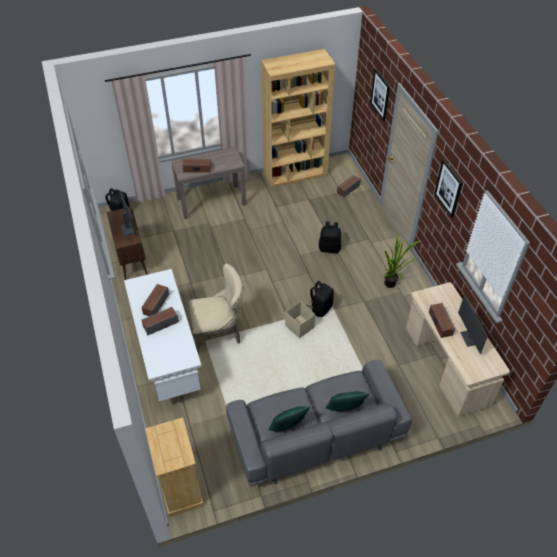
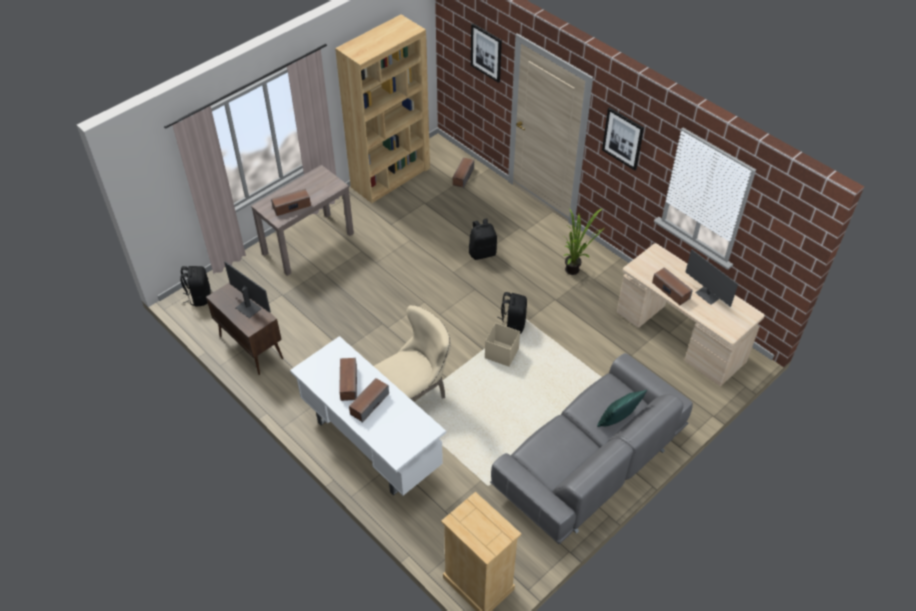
camera: 25 degrees left, 0 degrees up
(288, 426) = (570, 462): green pillow -> none

